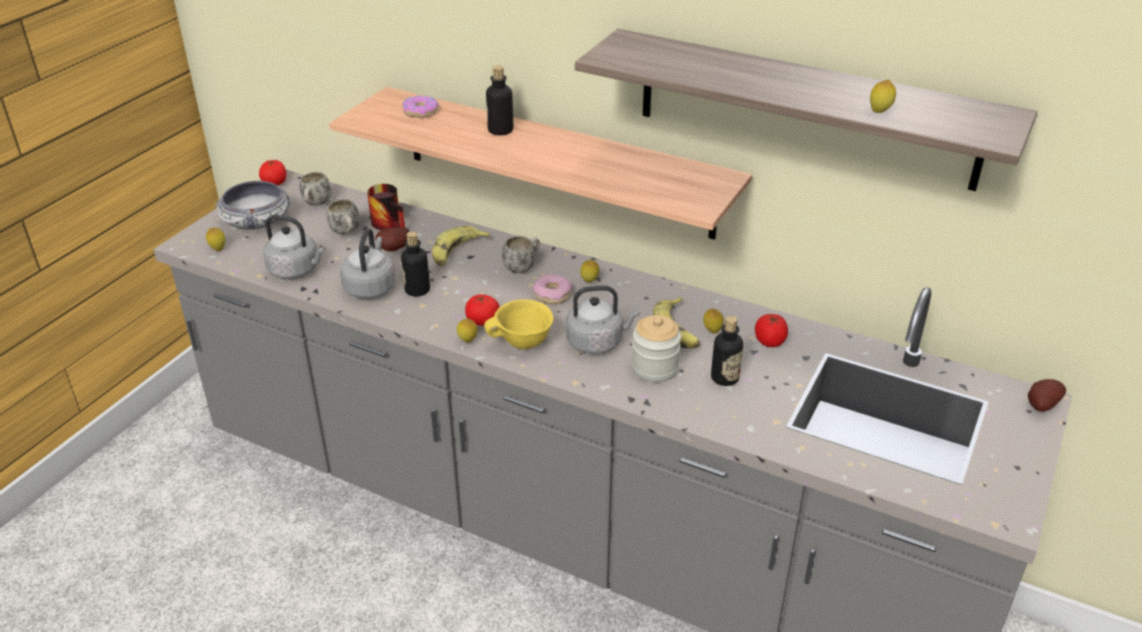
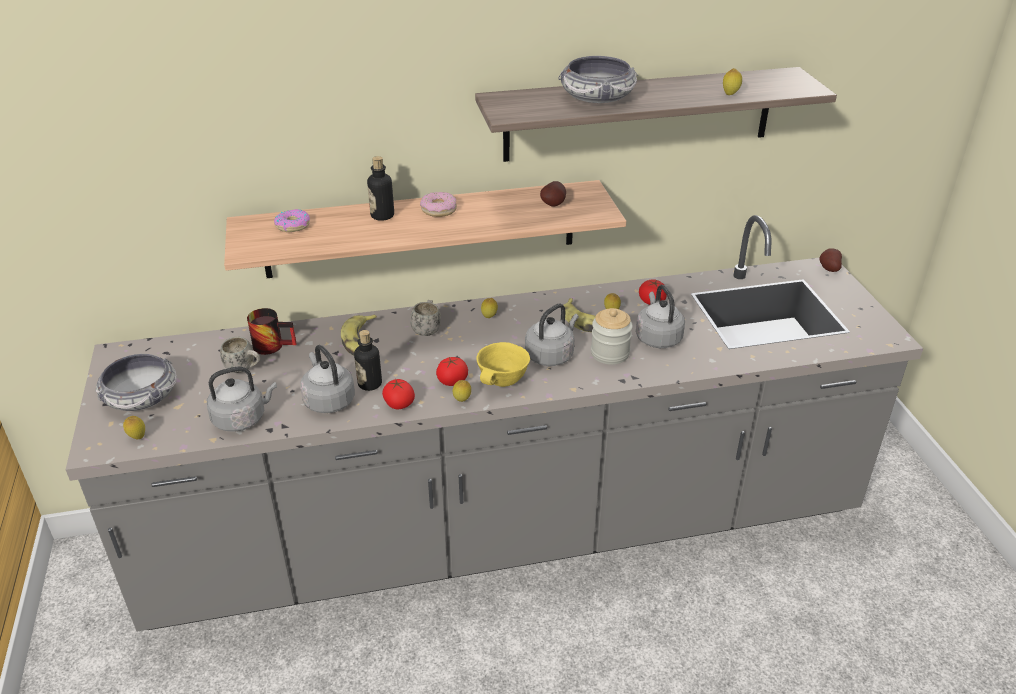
camera: 40 degrees left, 0 degrees up
(274, 183) = (111, 359): tomato -> tomato (399, 404)
(316, 204) = (181, 359): white mug -> none
(395, 249) = (306, 363): potato -> potato (554, 205)
(552, 294) = (476, 338): donut -> donut (439, 210)
(724, 69) = (597, 98): none -> bowl
(724, 378) = (657, 337): bottle -> grey kettle

